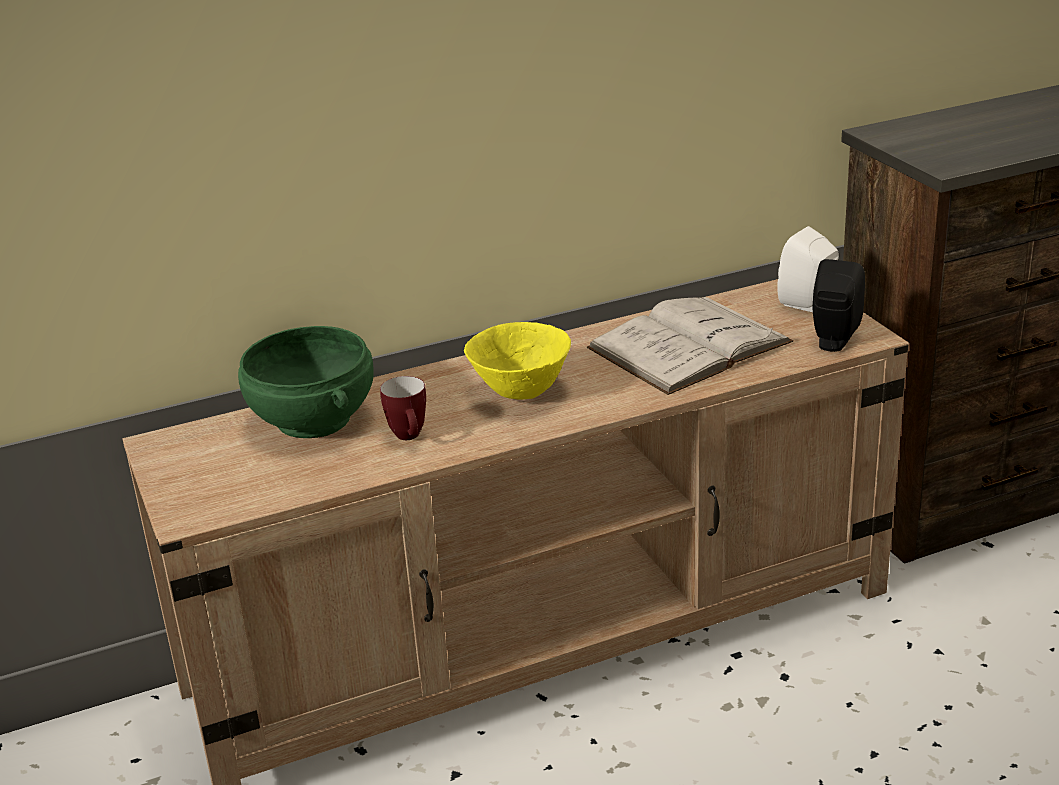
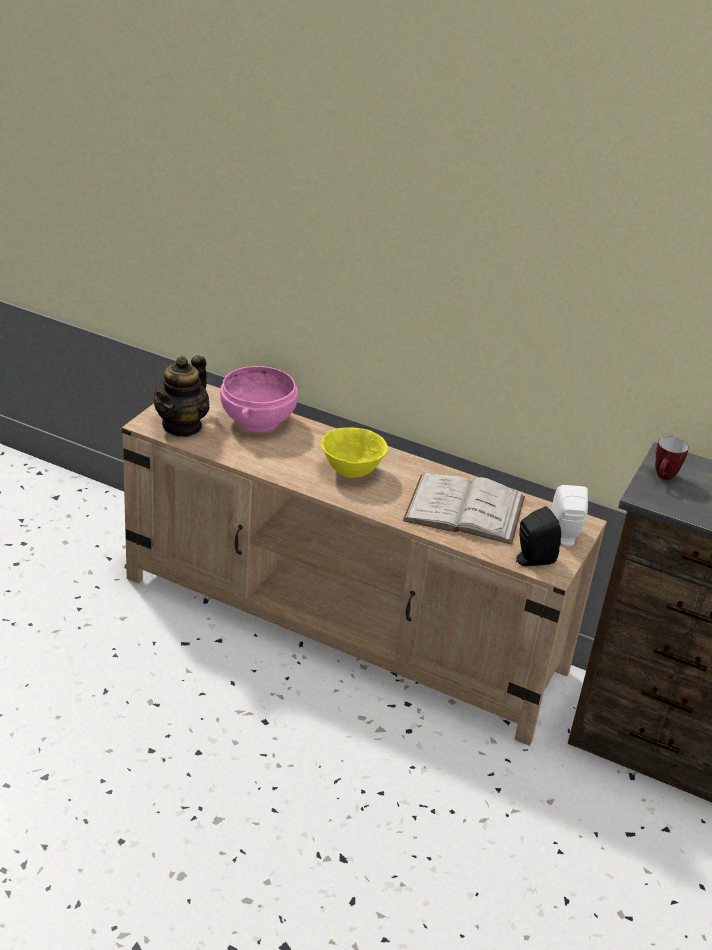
camera: 45 degrees right, 5 degrees up
(237, 486) = (182, 426): none -> teapot
(315, 419) = (258, 421): green bowl -> pink bowl
(410, 438) = (272, 456): mug -> mug (664, 478)

